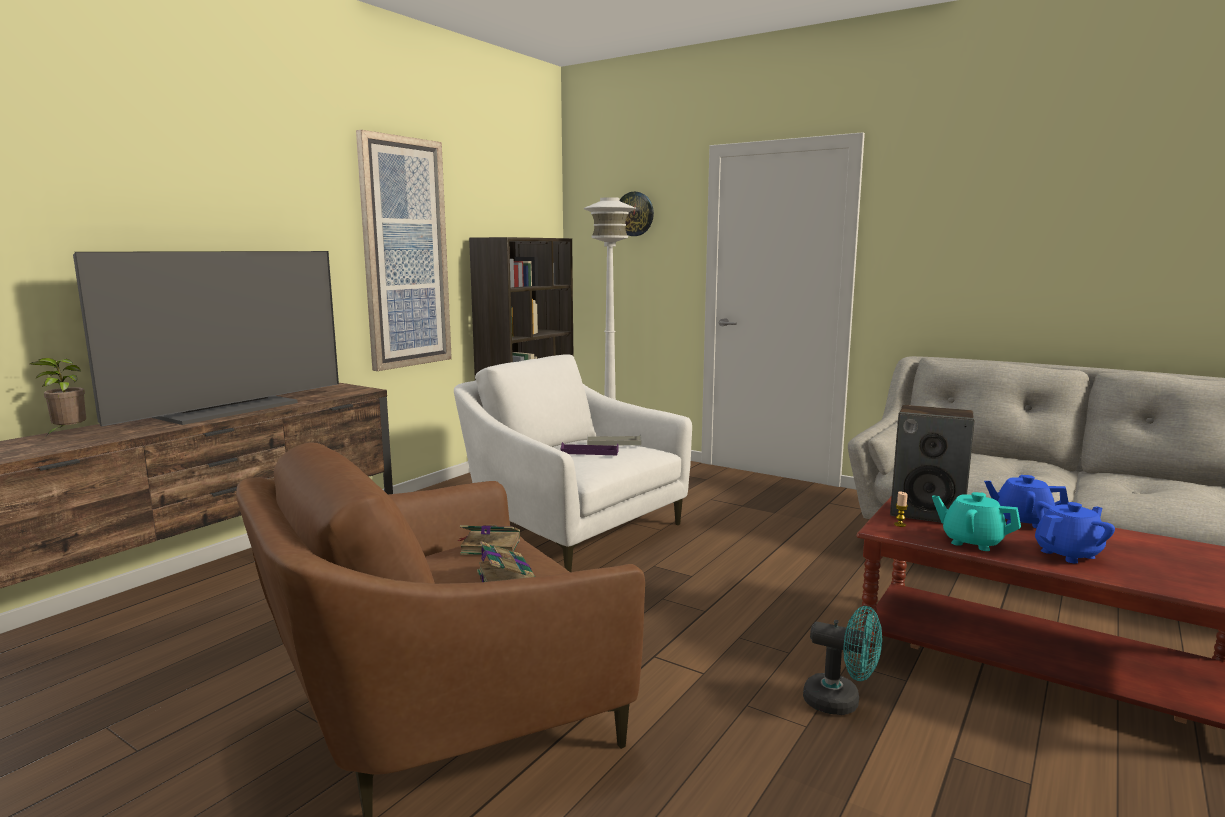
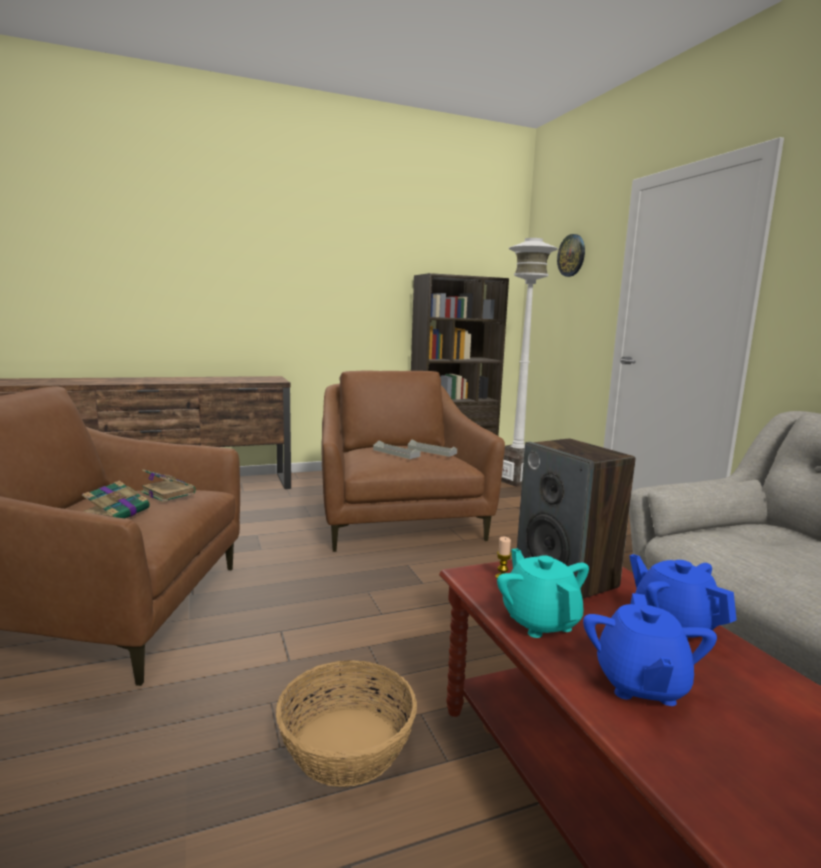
camera: 35 degrees right, 0 degrees up
(67, 433) = (76, 379): potted plant -> none
(228, 409) = (176, 379): television -> none
(405, 254) = (350, 285): picture -> none
(569, 528) = (396, 519): white armchair -> brown armchair
(589, 452) = (396, 453): purple tray -> grey tray
(841, 702) = (347, 744): turquoise fan -> basket
(1068, 554) = (640, 684): blue teapot -> blue teapot turned 90 degrees clockwise

